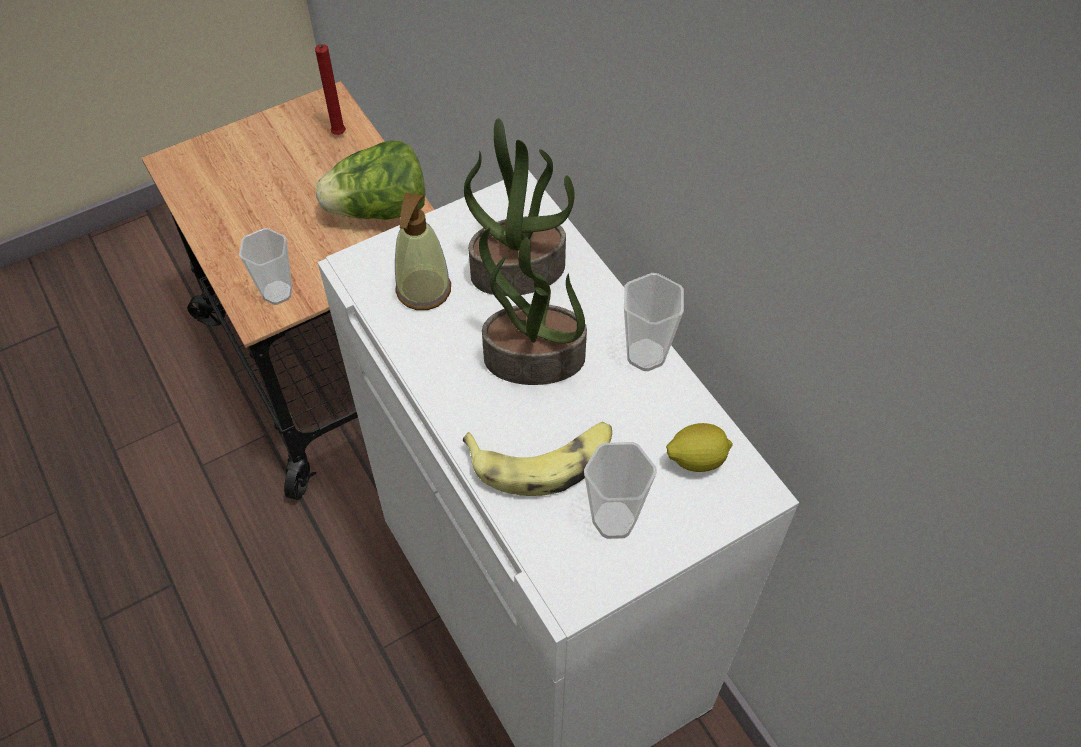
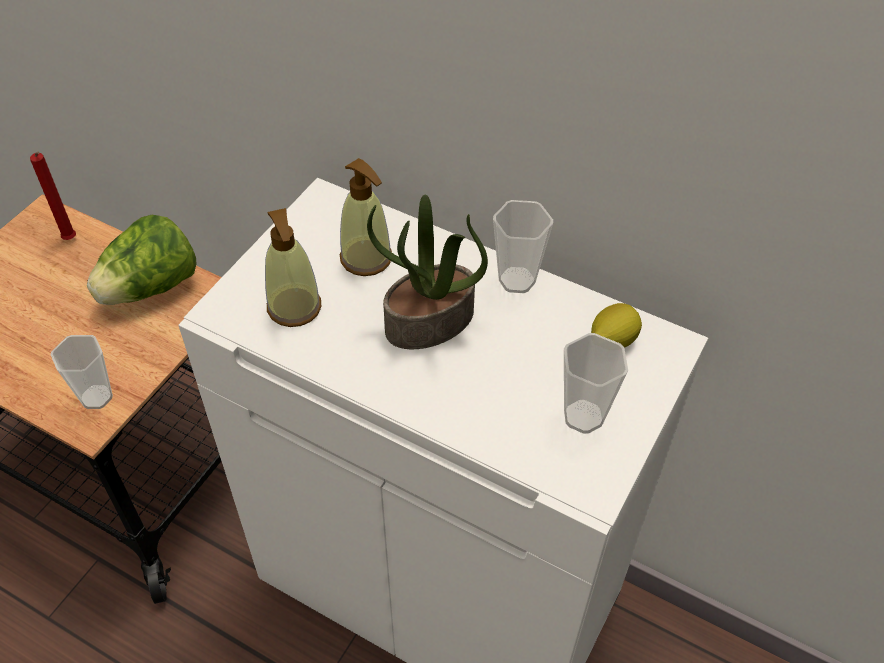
camera: 30 degrees left, 5 degrees down
(519, 270) = (366, 258): potted plant -> soap dispenser
(543, 459) = (494, 397): banana -> none

